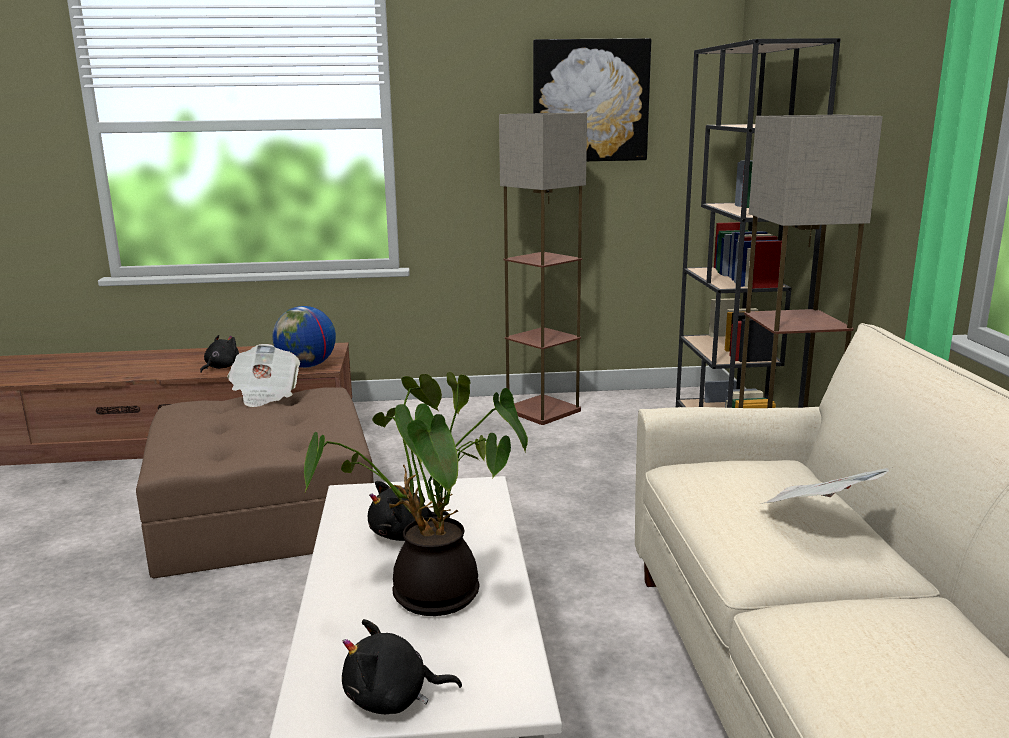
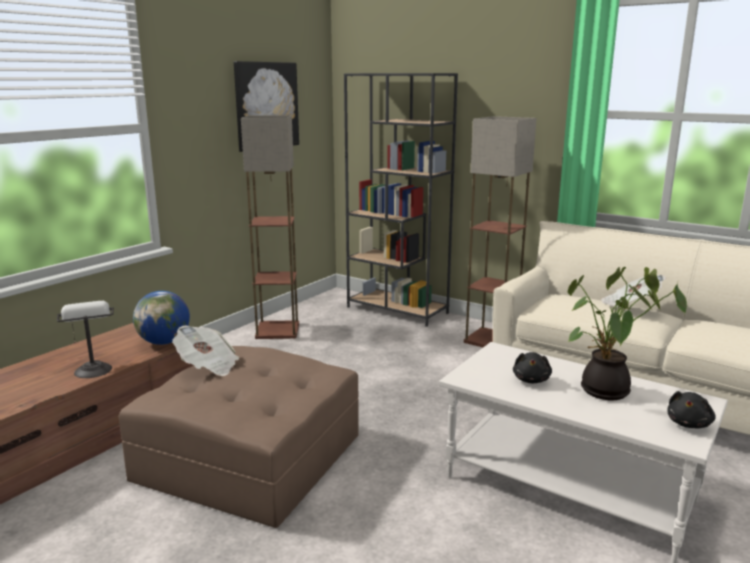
camera: 50 degrees left, 0 degrees up
(220, 367) = (92, 367): black plush toy -> table lamp

